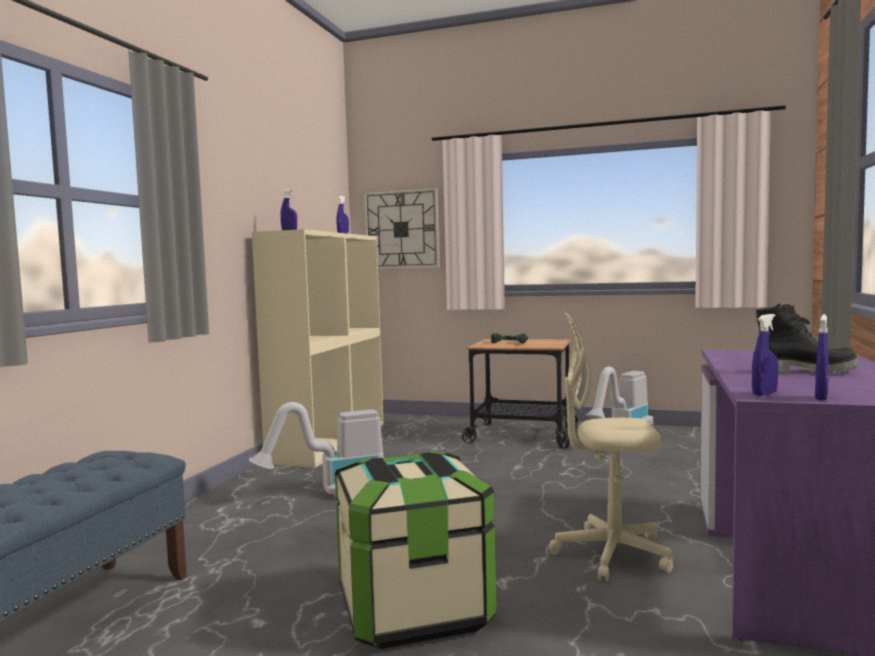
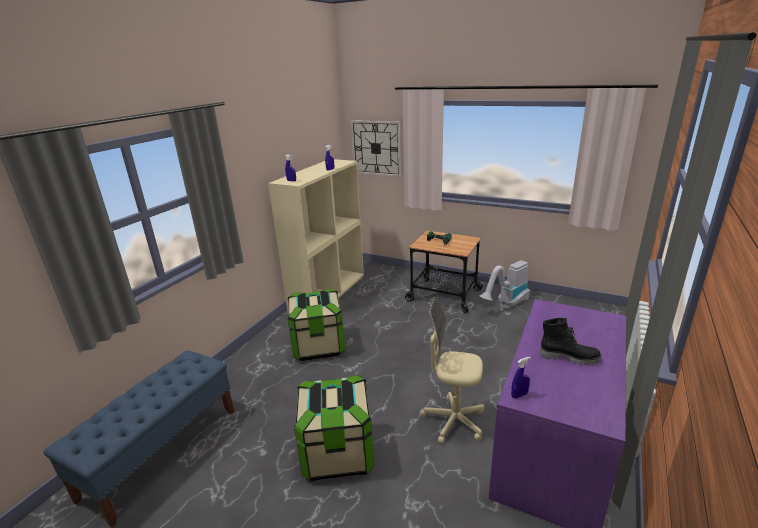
camera: 10 degrees right, 20 degrees up
(332, 493) = (318, 346): vacuum cleaner -> storage box
(821, 397) = (547, 407): blue spray bottle -> none

